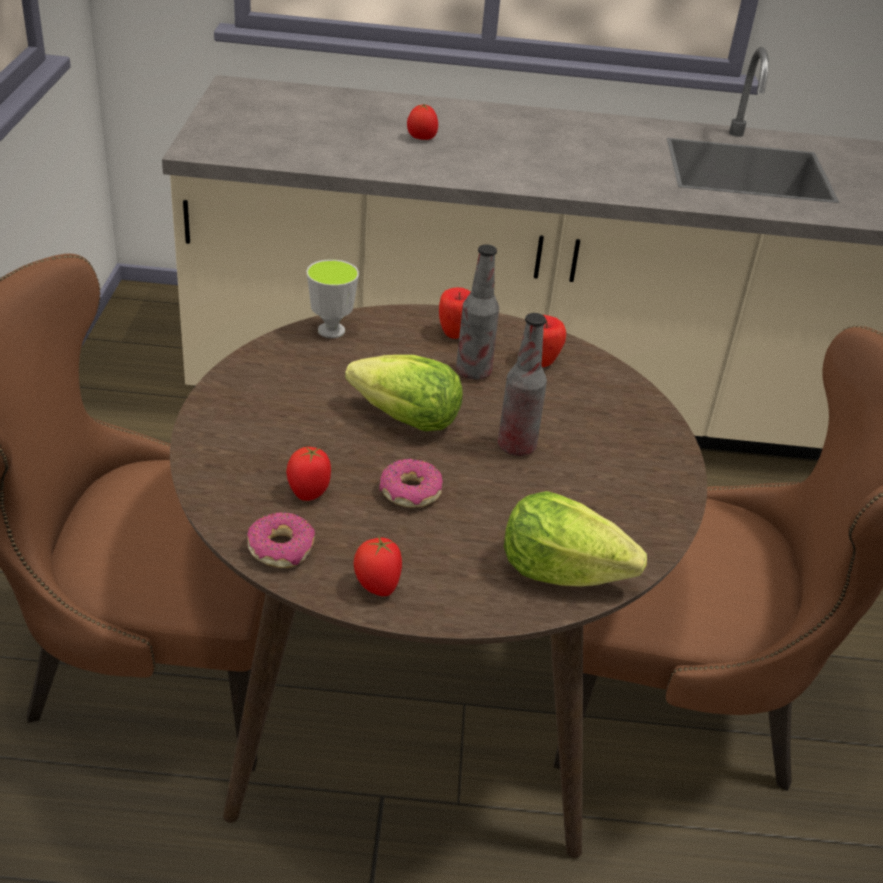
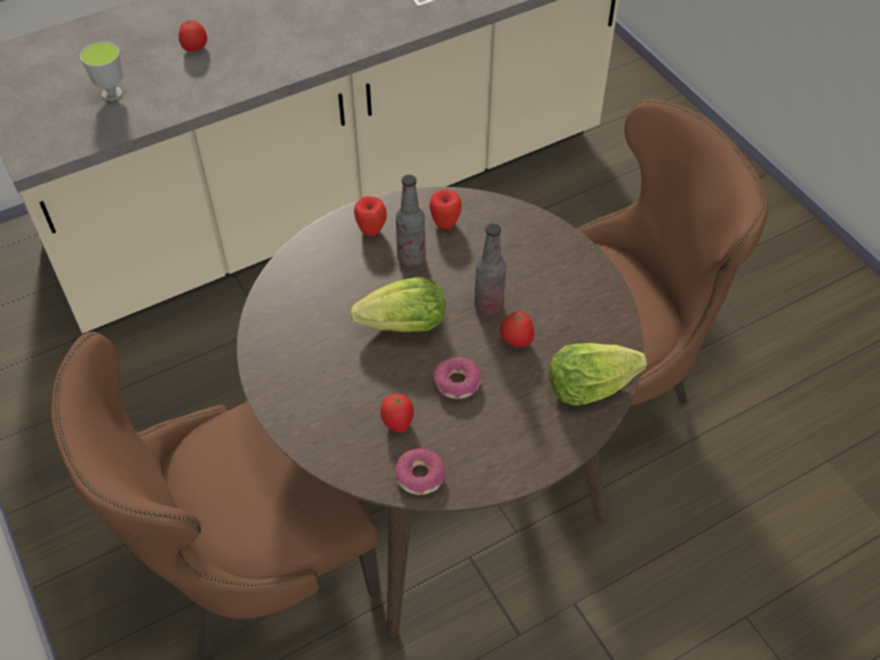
camera: 30 degrees left, 15 degrees up
(331, 331) = (287, 276): cup -> cup (112, 94)
(376, 587) = (498, 466): tomato -> tomato (516, 341)

